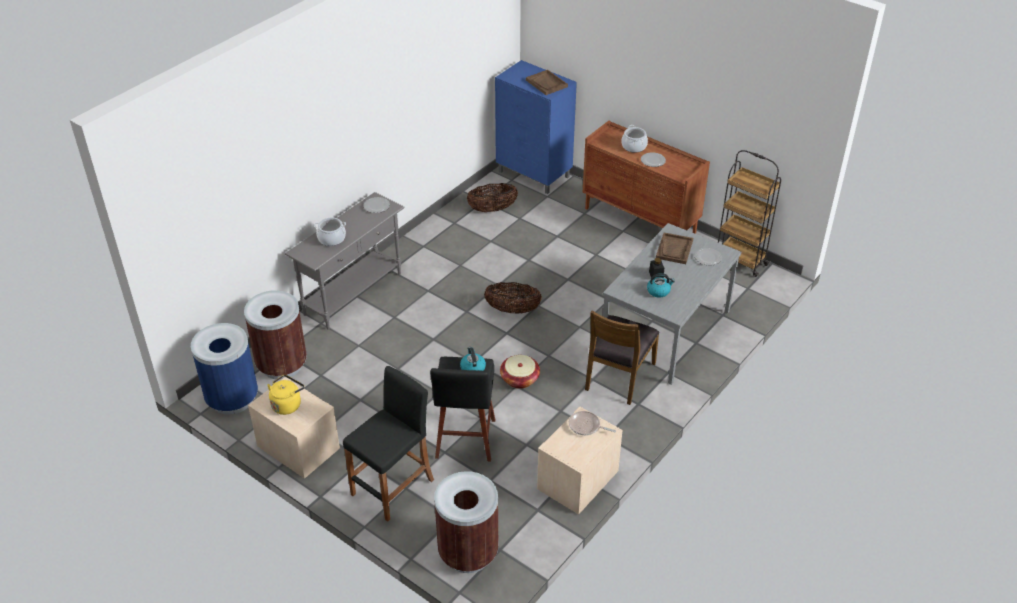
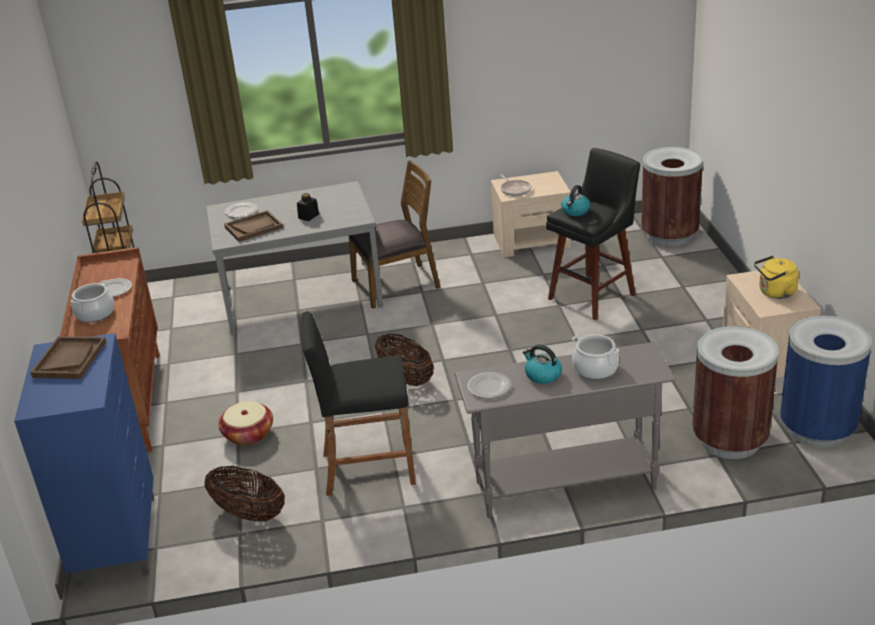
camera: 135 degrees left, 10 degrees down
(393, 487) = (694, 291): black stool -> black stool (368, 468)
(520, 379) = (485, 318): basket -> basket (248, 434)
(659, 291) = (329, 205): kettle -> kettle (542, 375)

